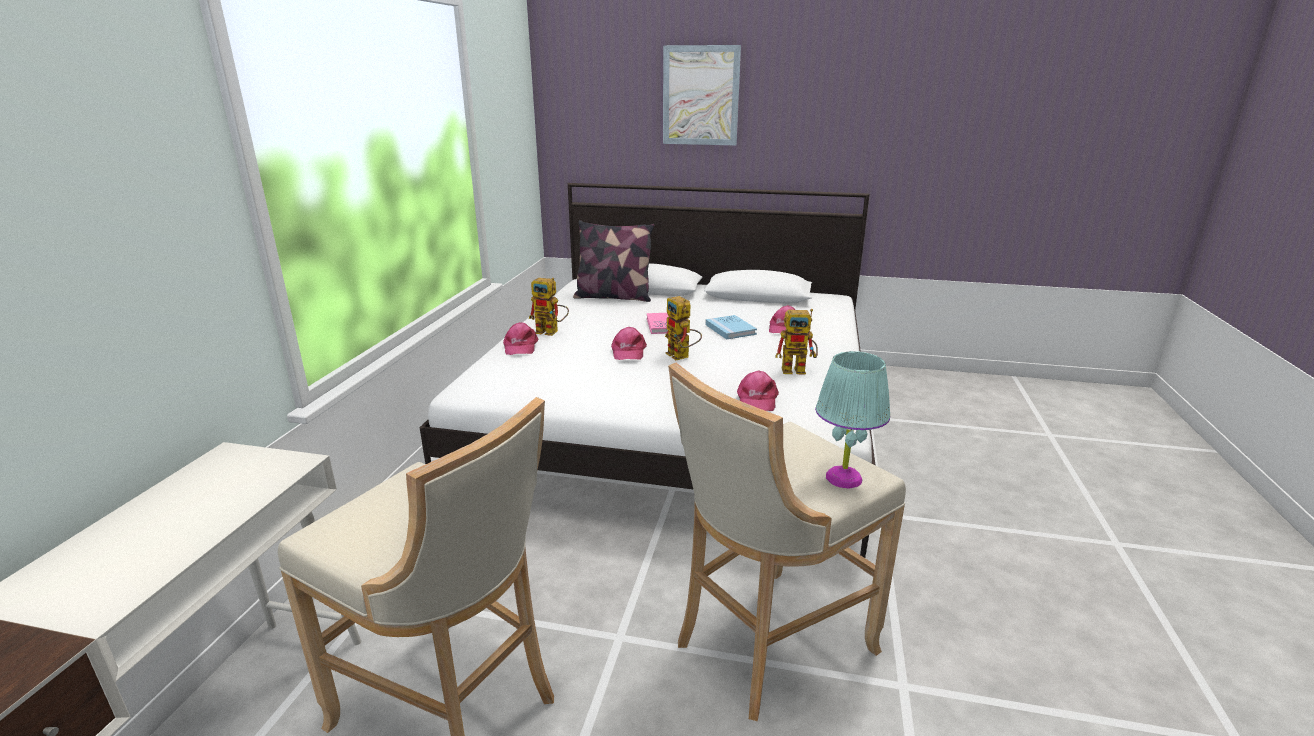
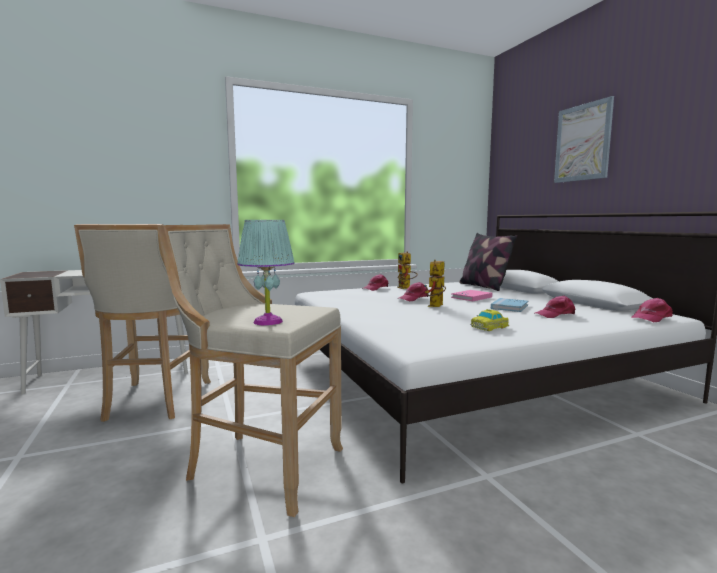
camera: 55 degrees right, 15 degrees down
(757, 399) = (414, 326): pink cap -> pink cap (651, 318)
(798, 370) = (490, 327): toy robot -> toy car

